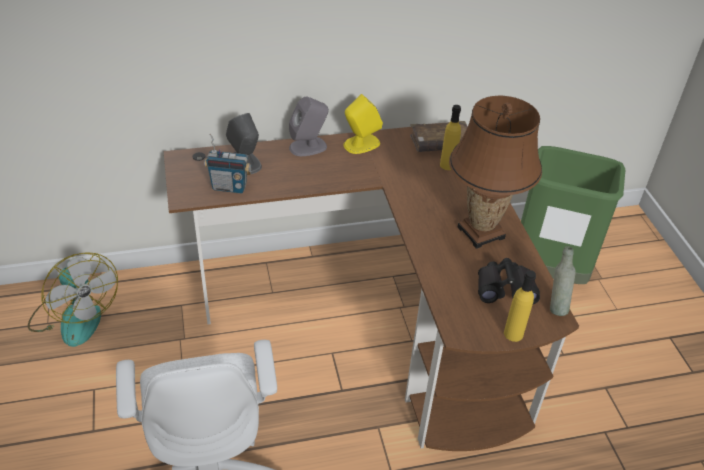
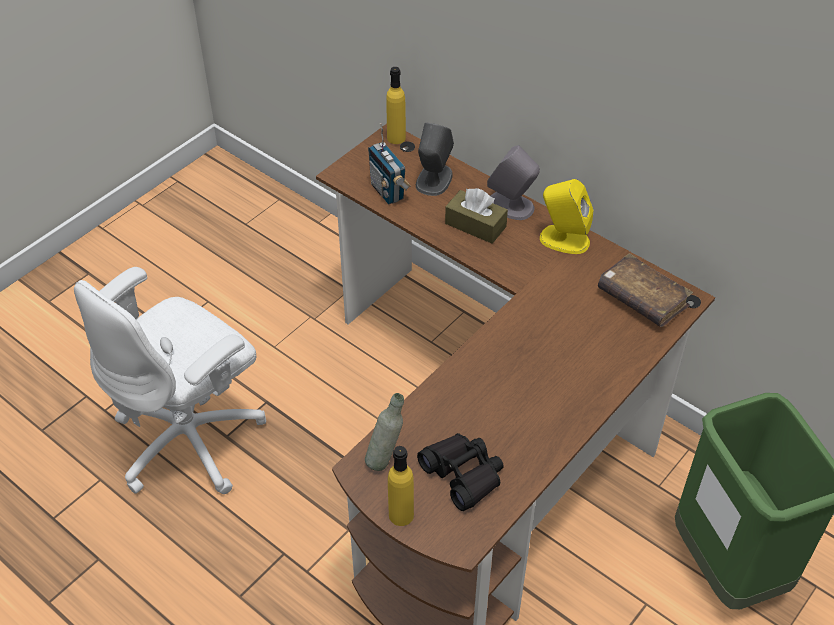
camera: 55 degrees right, 5 degrees up
(75, 316) = (268, 234): fan -> none
(307, 169) = (475, 225): none -> brown tissue box
(447, 165) = (614, 324): yellow bottle -> yellow bottle (396, 138)
(480, 232) = (531, 410): brown table lamp -> none
(556, 306) = (480, 534): grey bottle -> grey bottle (385, 459)

